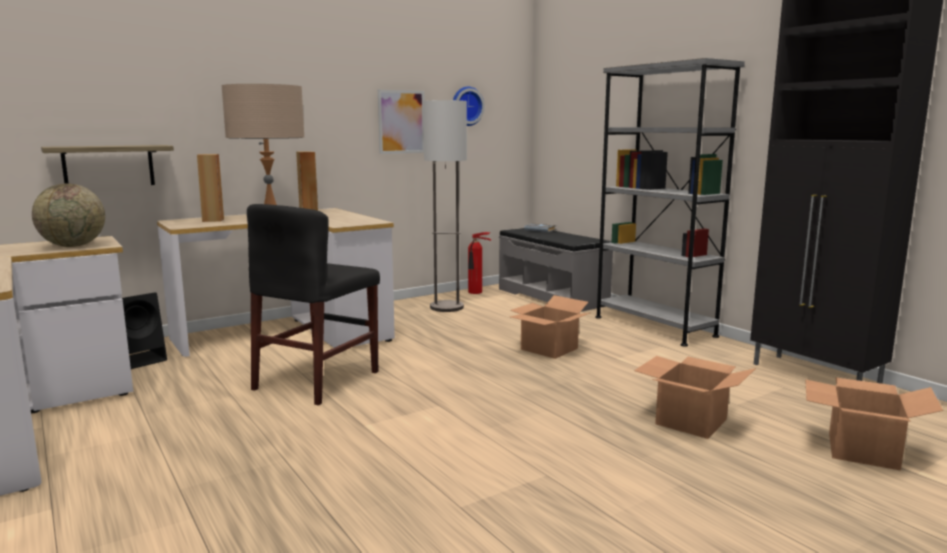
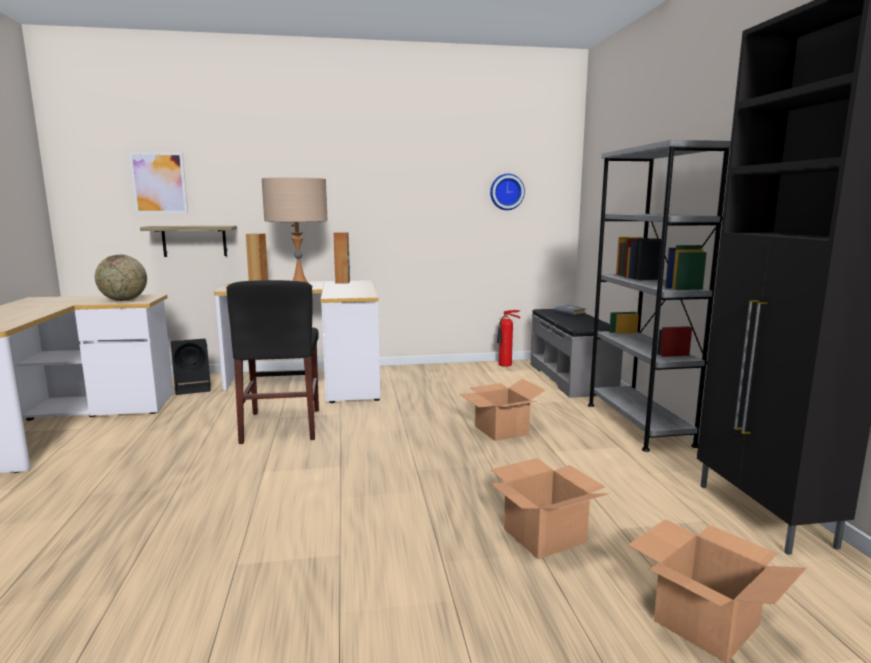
camera: 25 degrees right, 0 degrees up
(317, 380) = (282, 425): black chair -> black chair turned 60 degrees counterclockwise
(401, 122) = (439, 207): picture -> picture (159, 183)
(447, 307) = (462, 376): floor lamp -> none

